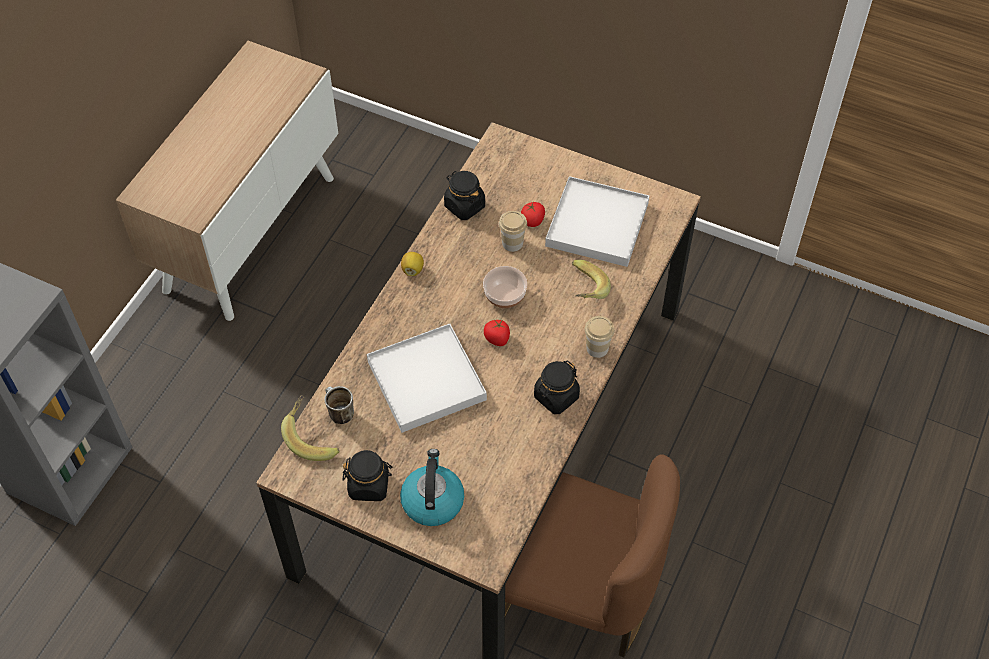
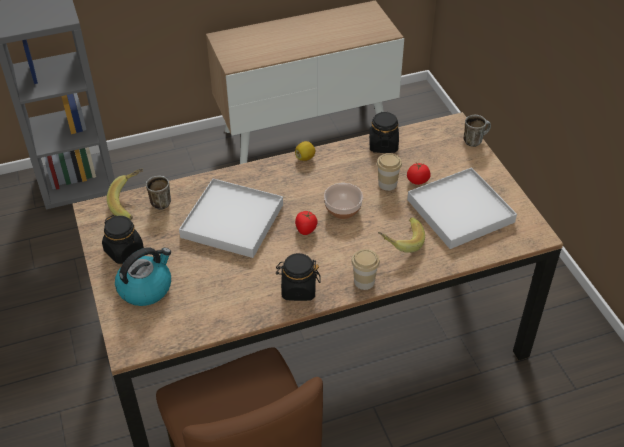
camera: 45 degrees right, 10 degrees down
(534, 145) = (475, 140): none -> mug

